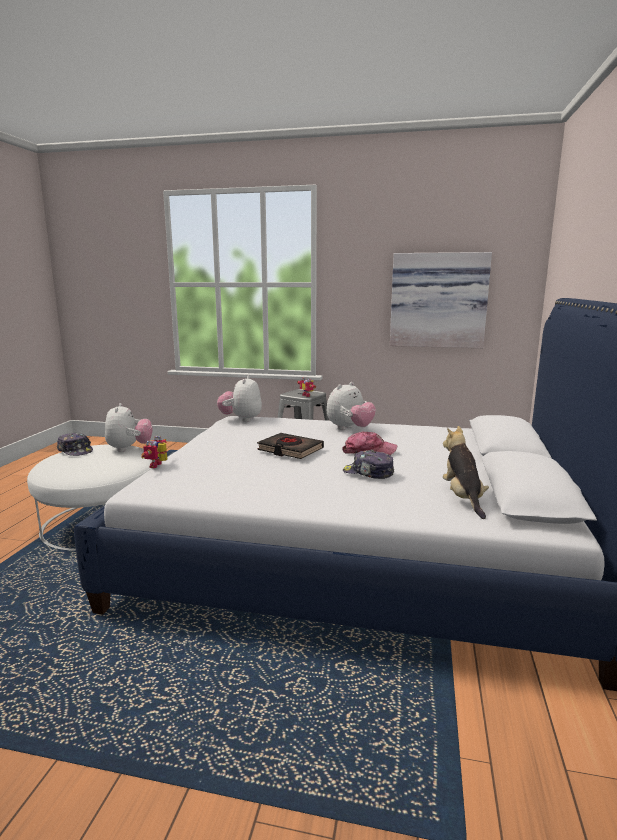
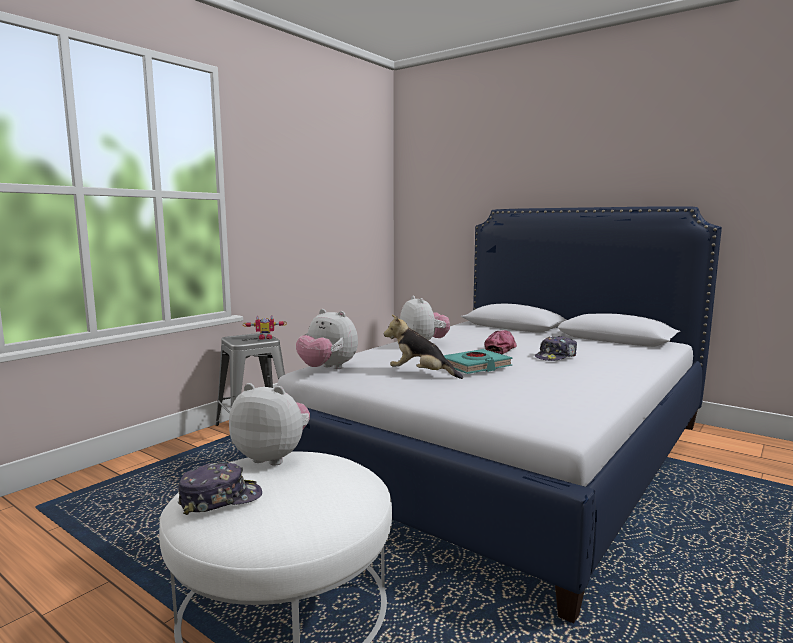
camera: 65 degrees left, 5 degrees down
(158, 465) = (480, 415): toy robot -> none
(290, 450) = (475, 366): black book -> turquoise book
(438, 300) = (333, 217): picture -> none
(463, 498) = (618, 348): plush toy -> plush toy (421, 375)

